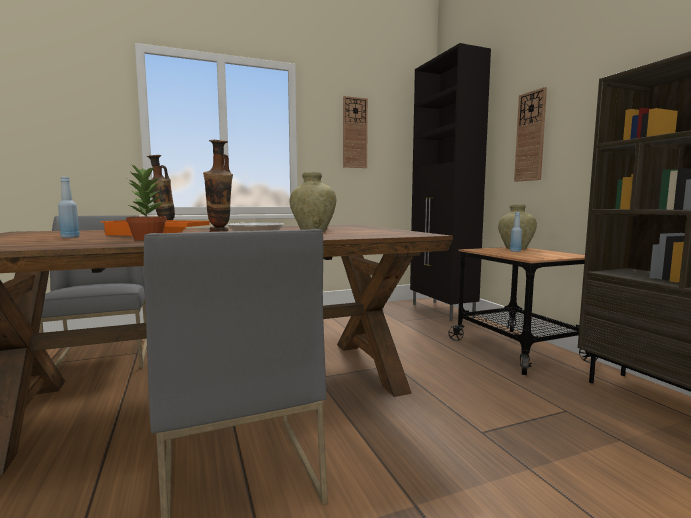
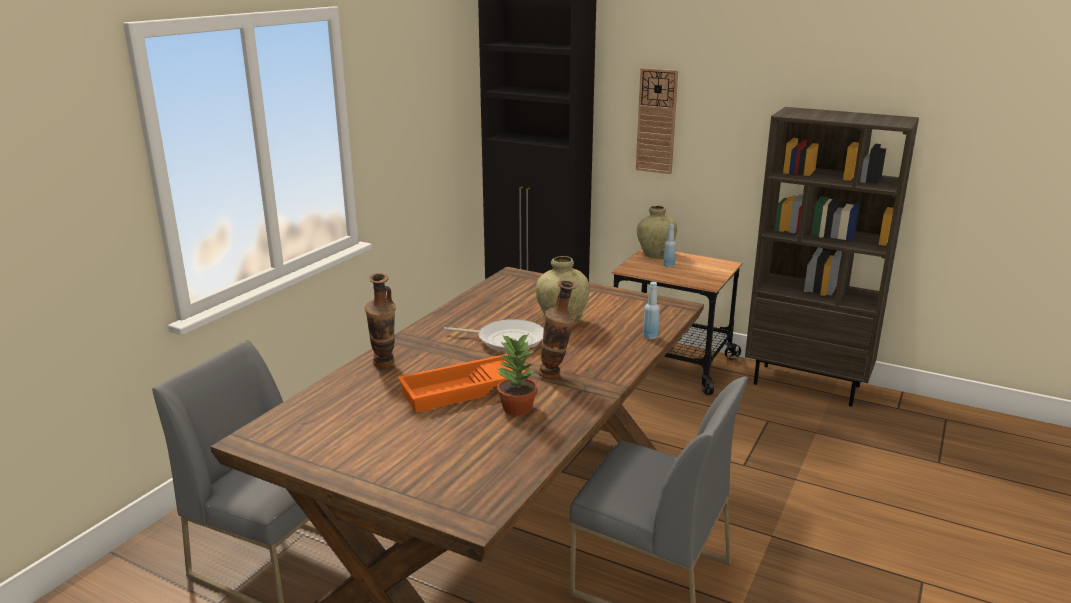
camera: 40 degrees left, 15 degrees up
(70, 237) = (424, 435): blue bottle -> blue bottle (650, 337)
(355, 133) = (408, 98): wall clock -> none

